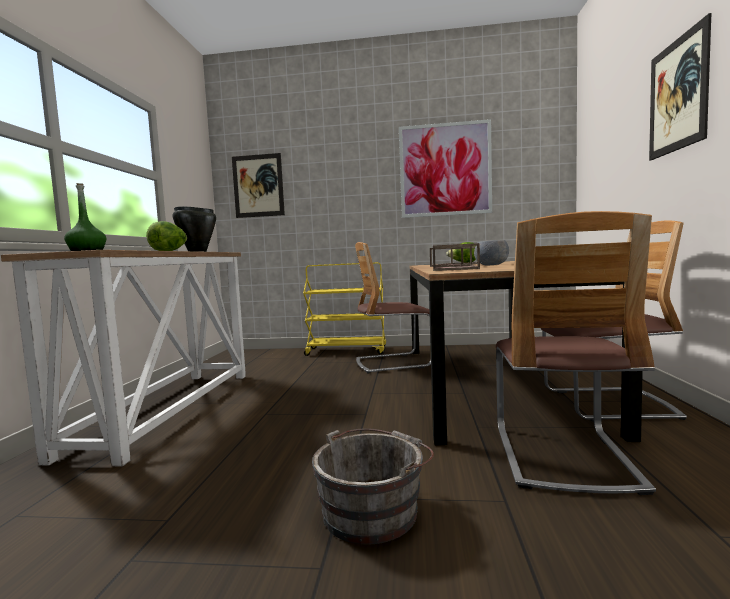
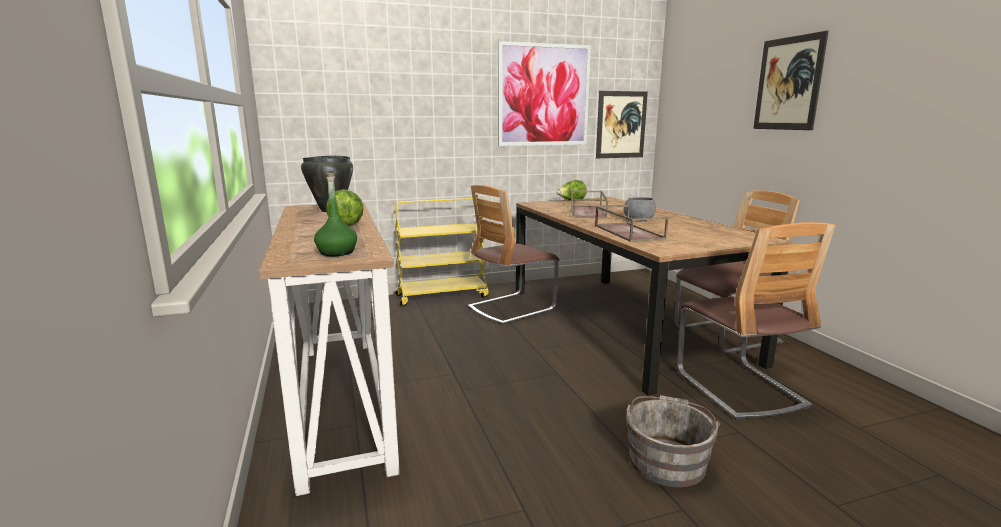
camera: 25 degrees left, 10 degrees up
(258, 186) = (323, 97): picture -> picture (621, 125)

